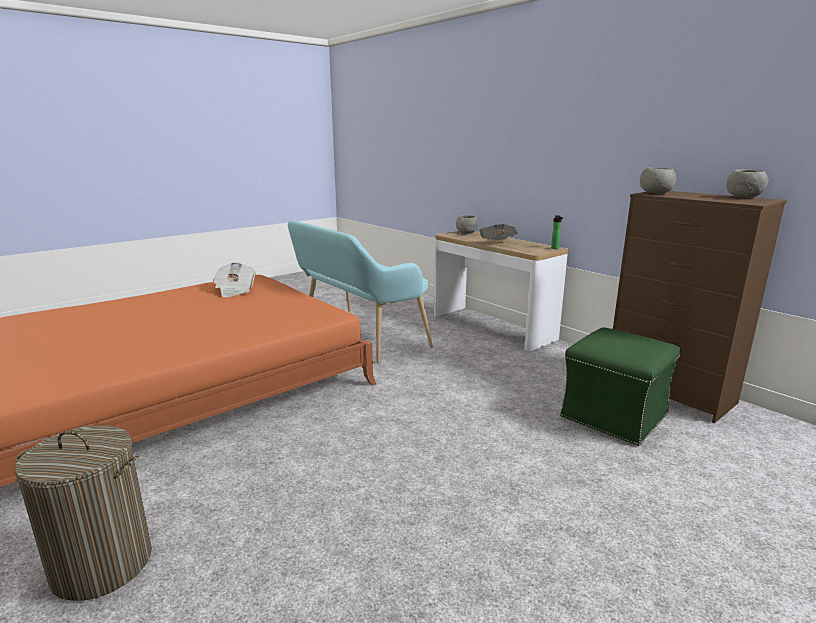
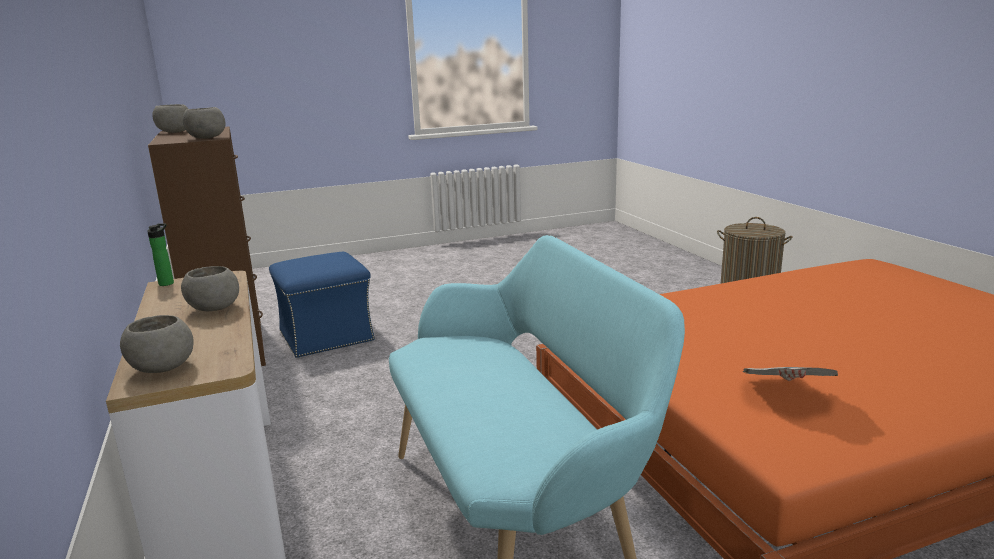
camera: 160 degrees left, 0 degrees up
(497, 243) = (214, 309): newspaper -> grey bowl
(613, 416) = (327, 336): green ottoman -> blue ottoman

